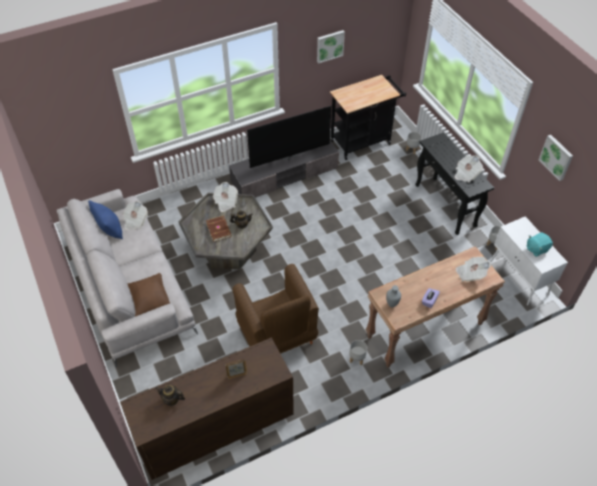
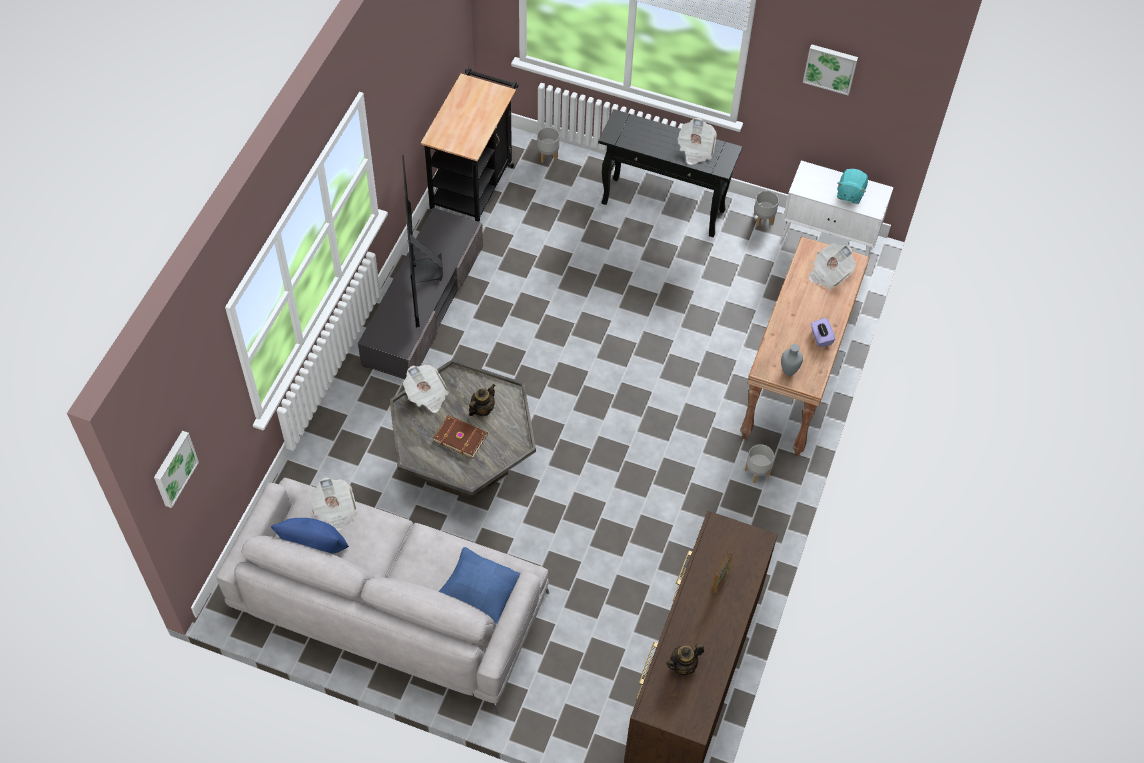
camera: 45 degrees left, 5 degrees up
(150, 300) = (480, 592): brown pillow -> blue pillow
(277, 336) = (644, 519): brown armchair -> none
(288, 155) = (421, 271): television -> television turned 150 degrees clockwise
(329, 46) = (409, 78): picture -> picture (173, 468)

